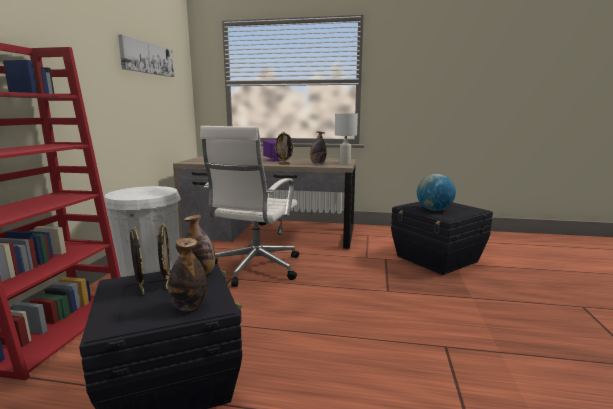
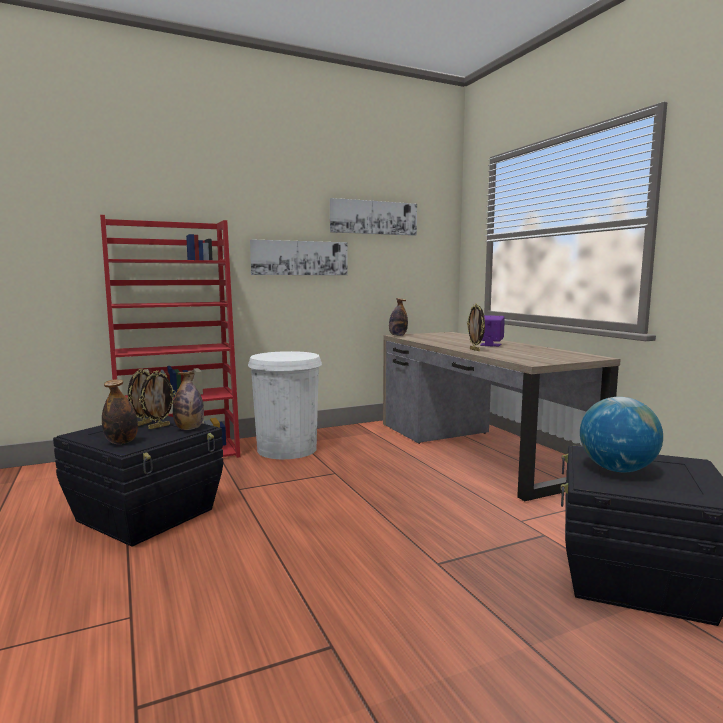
camera: 55 degrees right, 5 degrees down
(103, 94) = (300, 258): none -> picture
(255, 268) = (373, 474): white office chair -> none
(318, 163) = (520, 355): bottle -> bottle (397, 335)
(344, 163) = (555, 361): white table lamp -> none

